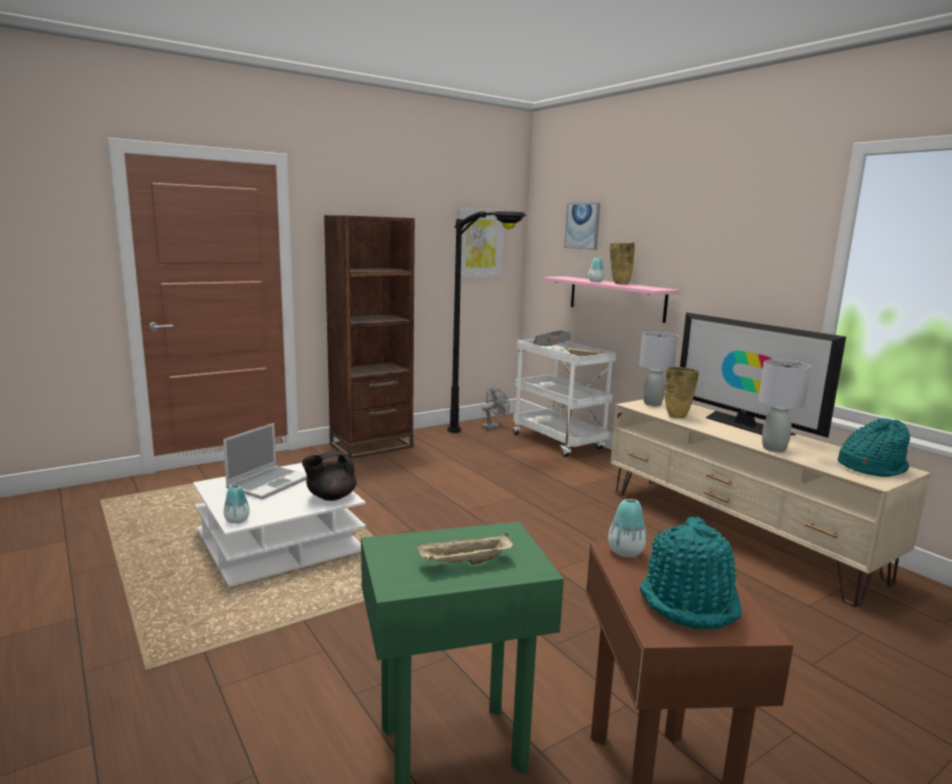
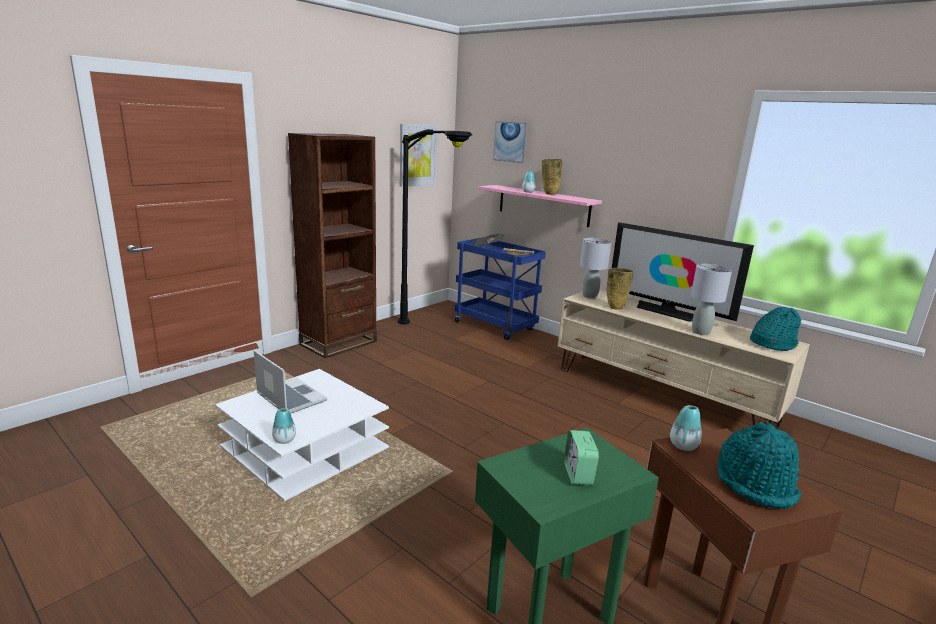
camera: 15 degrees left, 5 degrees up
(268, 483) = (289, 397): laptop -> laptop turned 60 degrees counterclockwise
(330, 497) = (356, 405): black teapot -> none
(465, 563) = (578, 474): beige tray -> alarm clock
(493, 426) = (435, 315): grey fan -> none
(559, 442) = (496, 326): white cart -> blue cart

